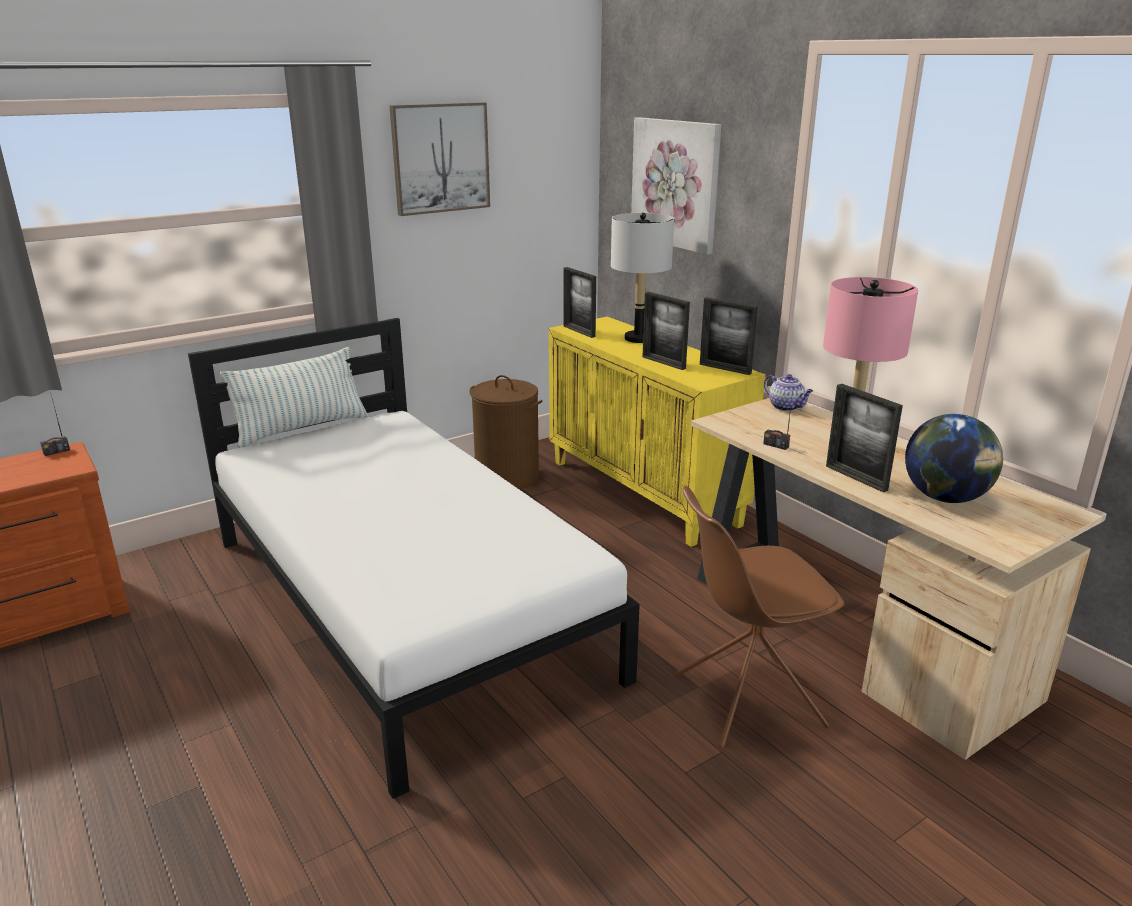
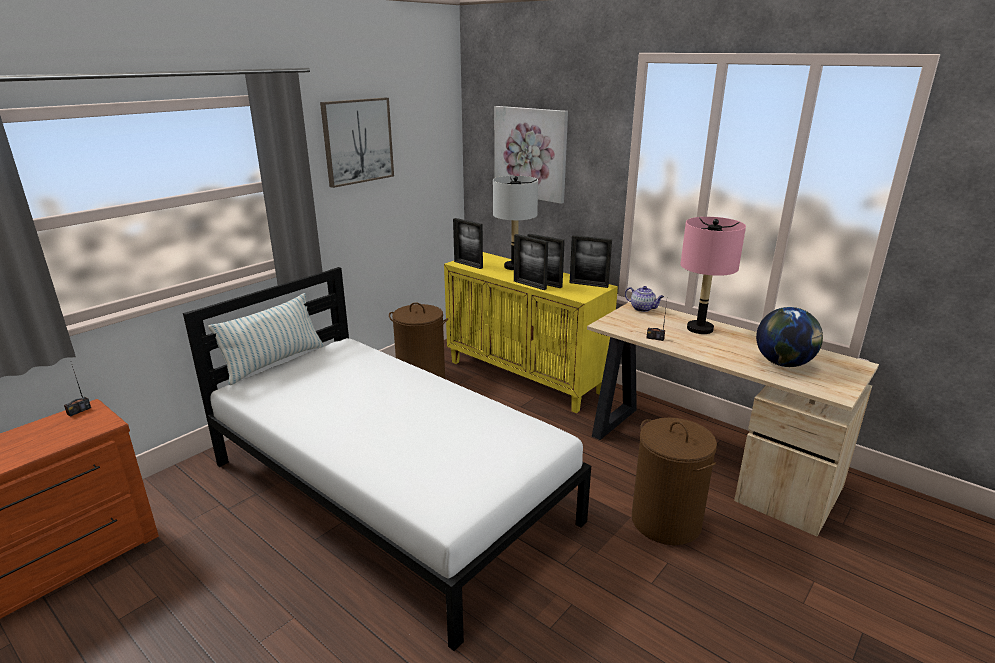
camera: 15 degrees left, 0 degrees up
(746, 700) = (665, 521): brown chair -> brown laundry basket
(856, 478) = (721, 356): picture frame -> picture frame (529, 285)

